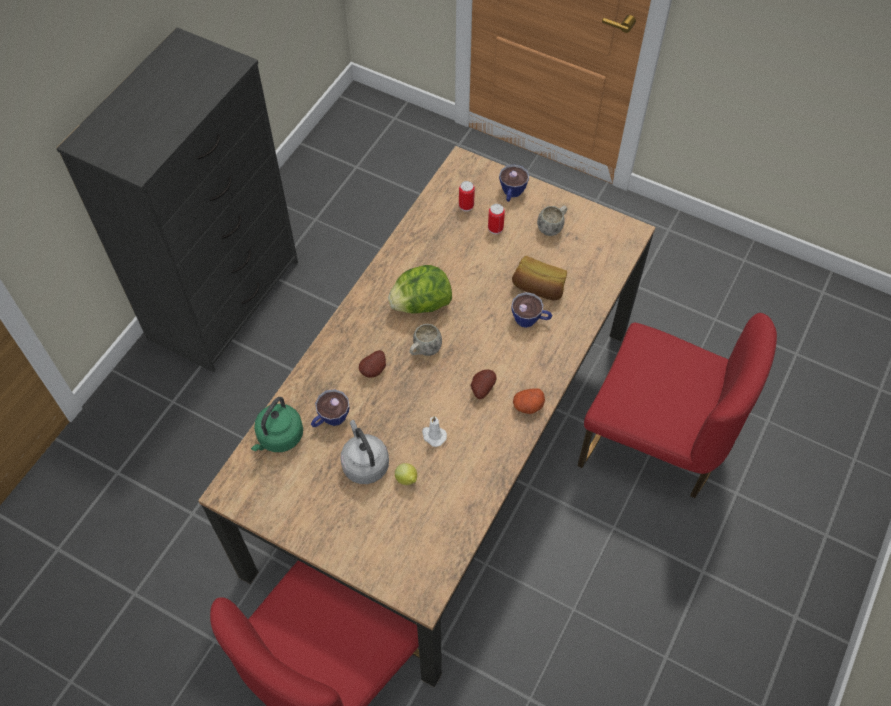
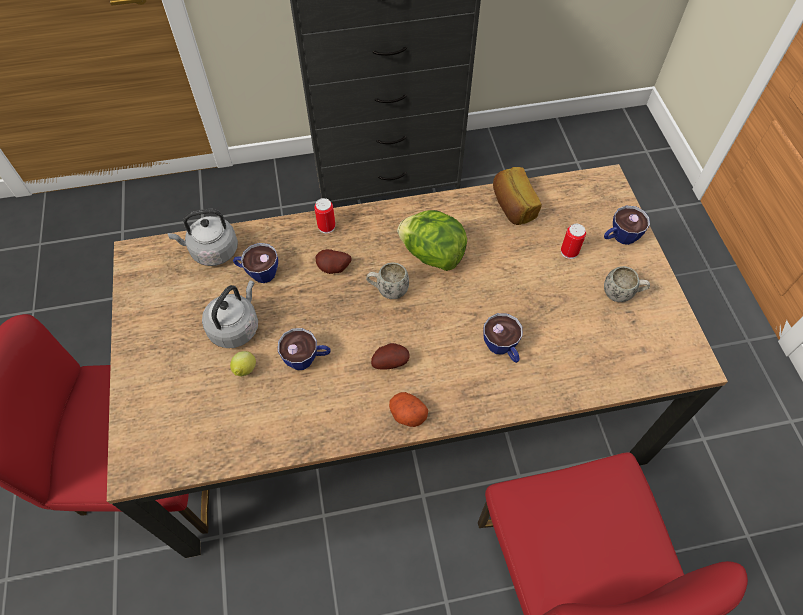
camera: 50 degrees right, 0 degrees up
(279, 437) = (212, 251): green kettle -> grey kettle
(433, 435) = (307, 359): white candle -> cup
(466, 205) = (567, 214): can -> can (326, 226)
(538, 288) = (543, 330): bread -> bread (512, 206)

